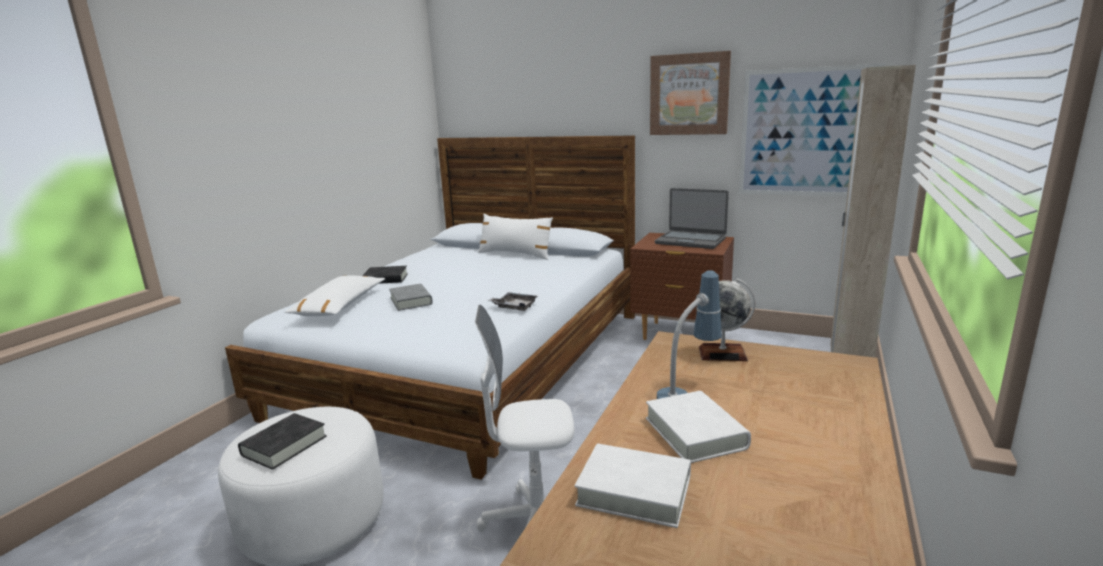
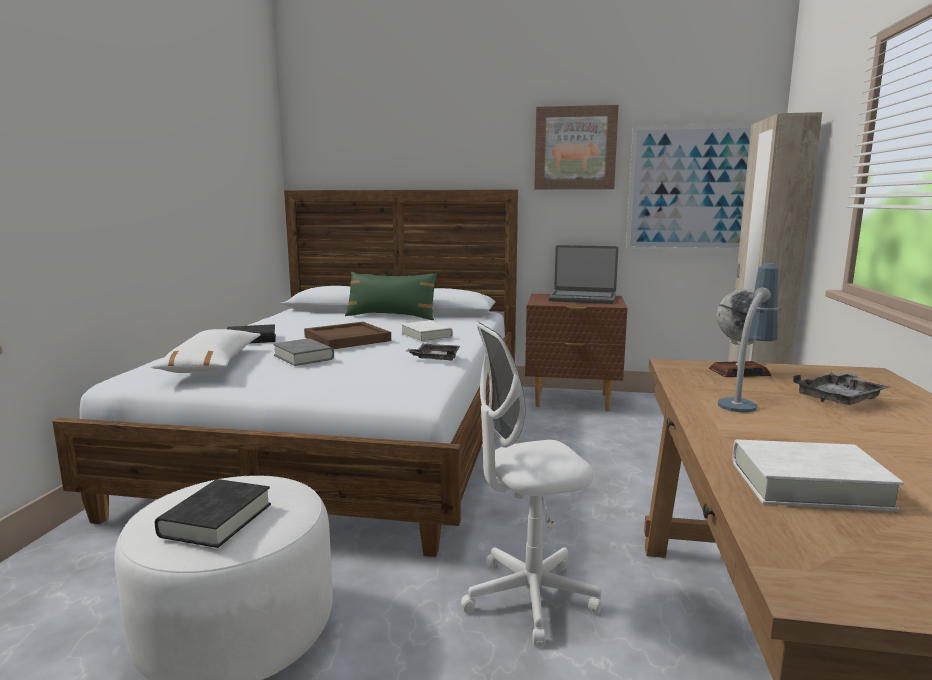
camera: 15 degrees left, 5 degrees down
(459, 281) = (347, 339): none -> brown tray
(515, 254) = (391, 316): white pillow -> green pillow
(695, 433) = (801, 432): white book -> white book (426, 336)
(780, 395) = (840, 398): none -> grey tray

